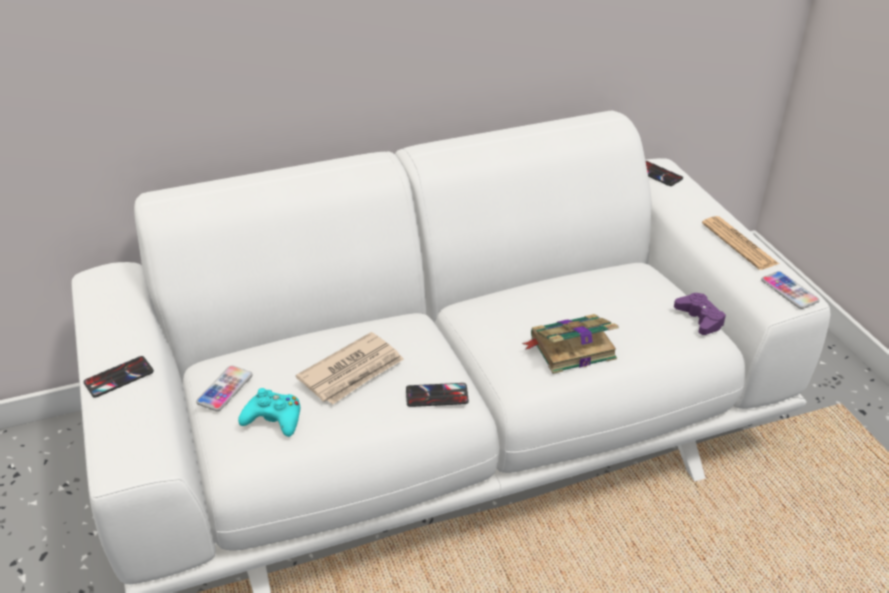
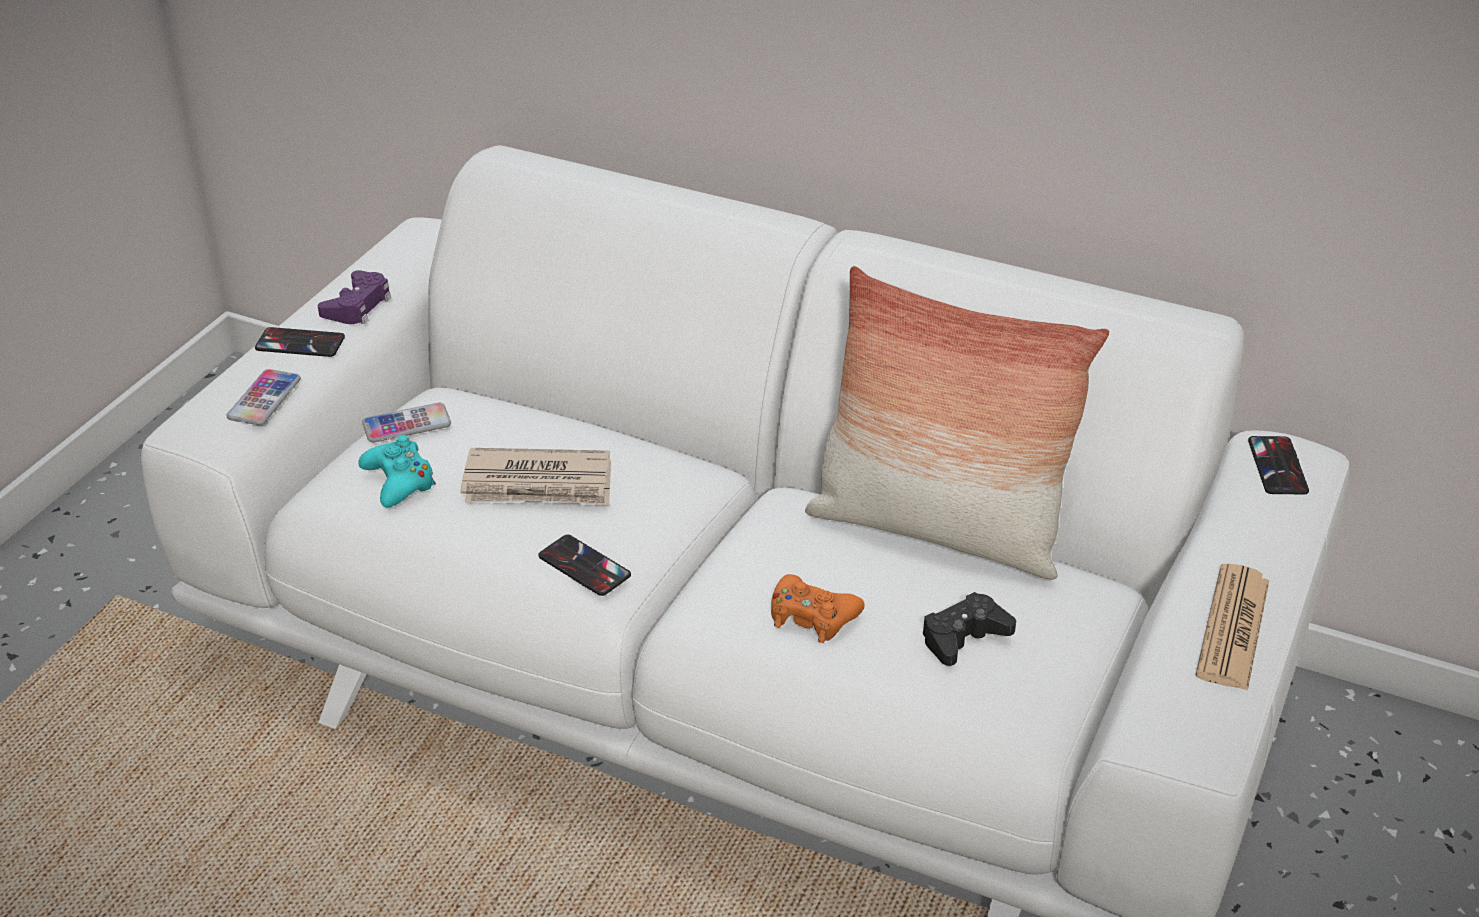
camera: 45 degrees right, 0 degrees up
(548, 281) = (938, 528): none -> pillow
(570, 348) = (812, 617): book -> orange game controller
(637, 316) = (964, 637): none -> black game controller
(699, 318) = (1052, 697): purple game controller -> purple game controller (358, 306)
(789, 291) = (1194, 732): phone -> phone (264, 399)

